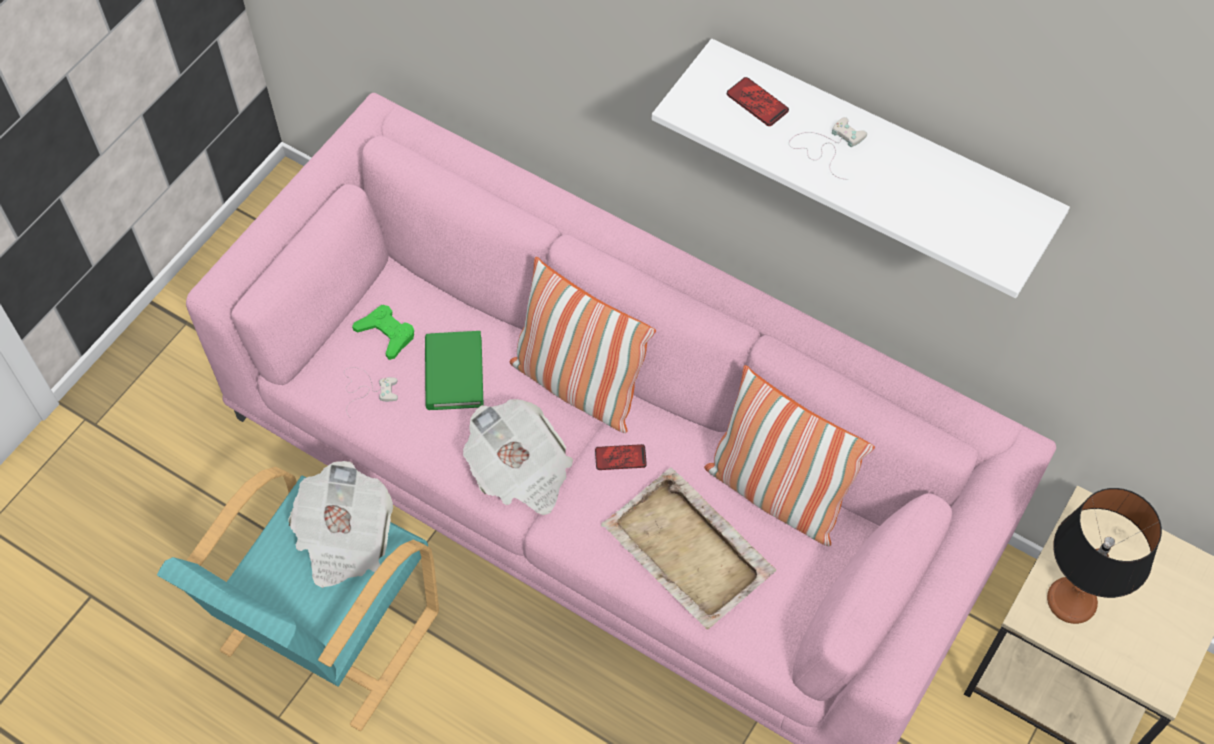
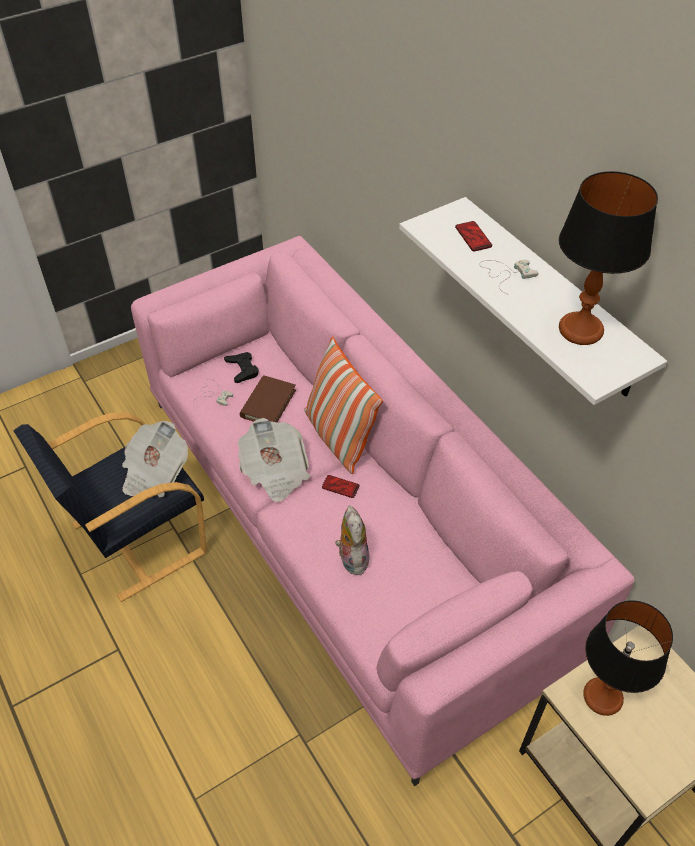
camera: 25 degrees right, 10 degrees down
(327, 634) = (136, 539): turquoise armchair -> black armchair
(386, 334) = (242, 369): green game controller -> black game controller
(454, 373) = (268, 403): green book -> brown book
(688, 551) = (351, 558): beige tray -> plush toy
(776, 493) = (429, 546): pillow -> none
(954, 199) = (580, 329): none -> table lamp

